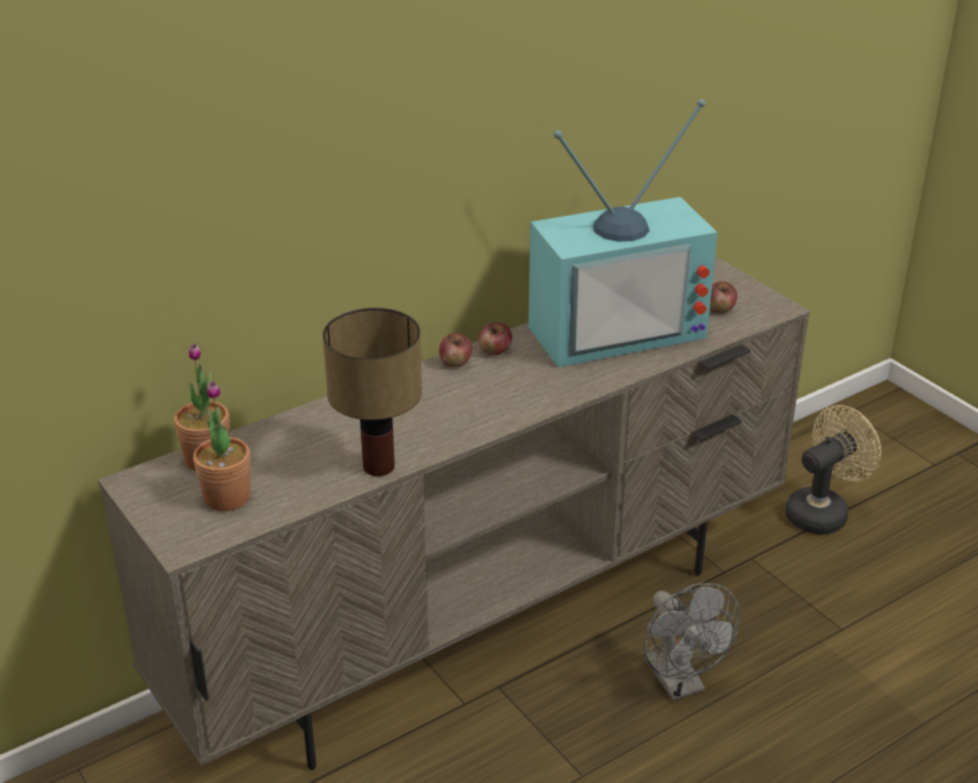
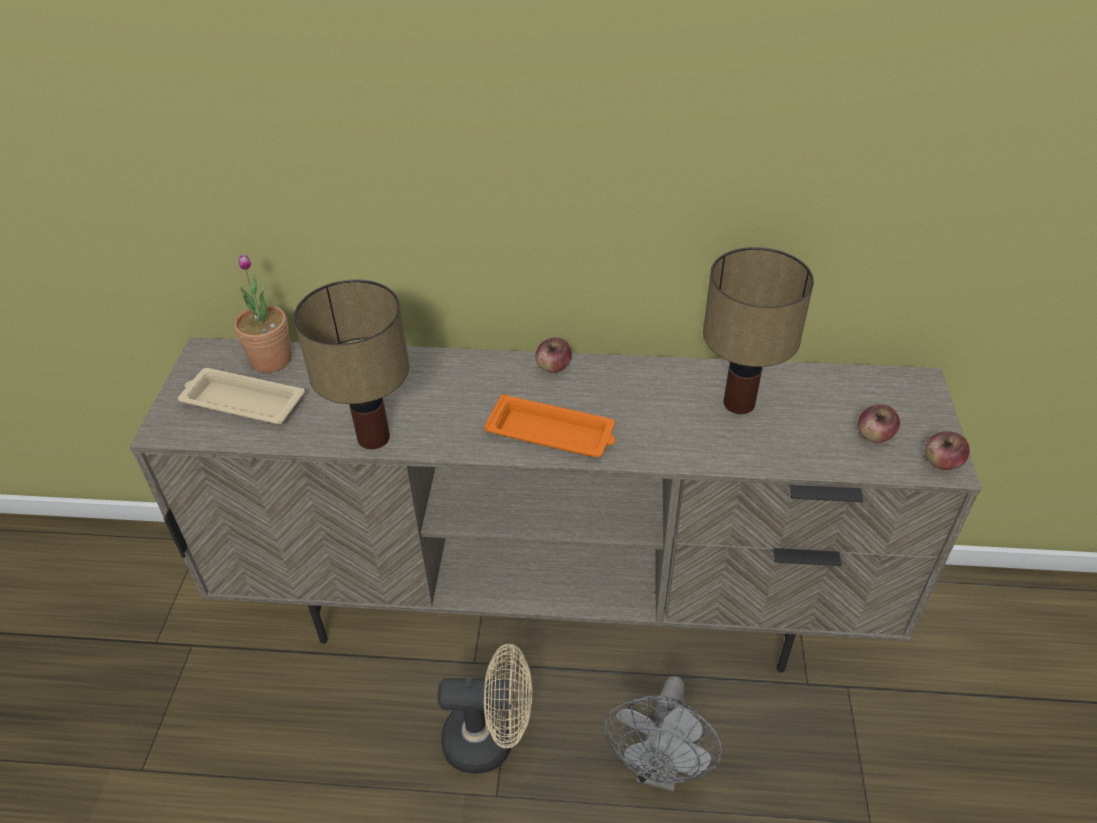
camera: 40 degrees right, 10 degrees up
(227, 497) = (241, 402): potted plant -> beige tray
(495, 351) = (600, 372): apple -> apple (941, 463)
(512, 402) = (552, 433): none -> orange tray
(615, 327) = (740, 403): television -> table lamp
(823, 511) = (971, 683): beige fan -> beige fan (491, 740)

